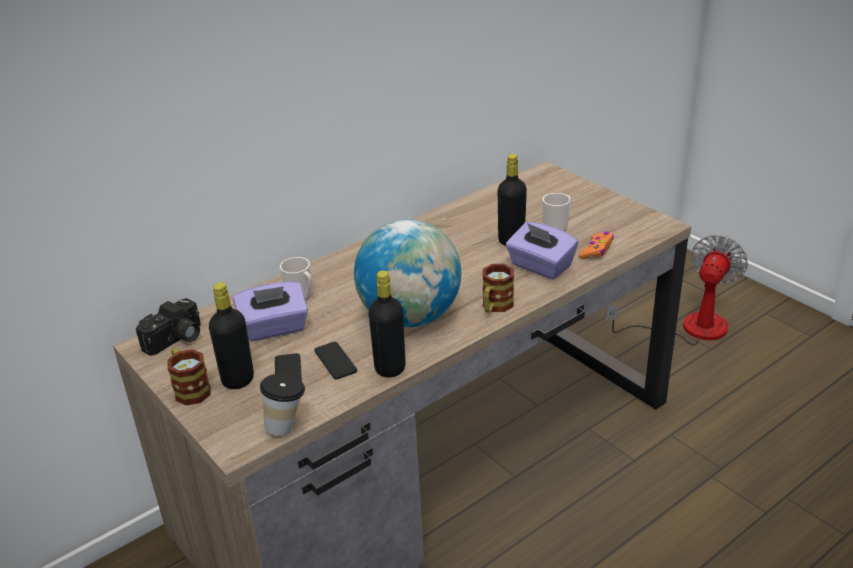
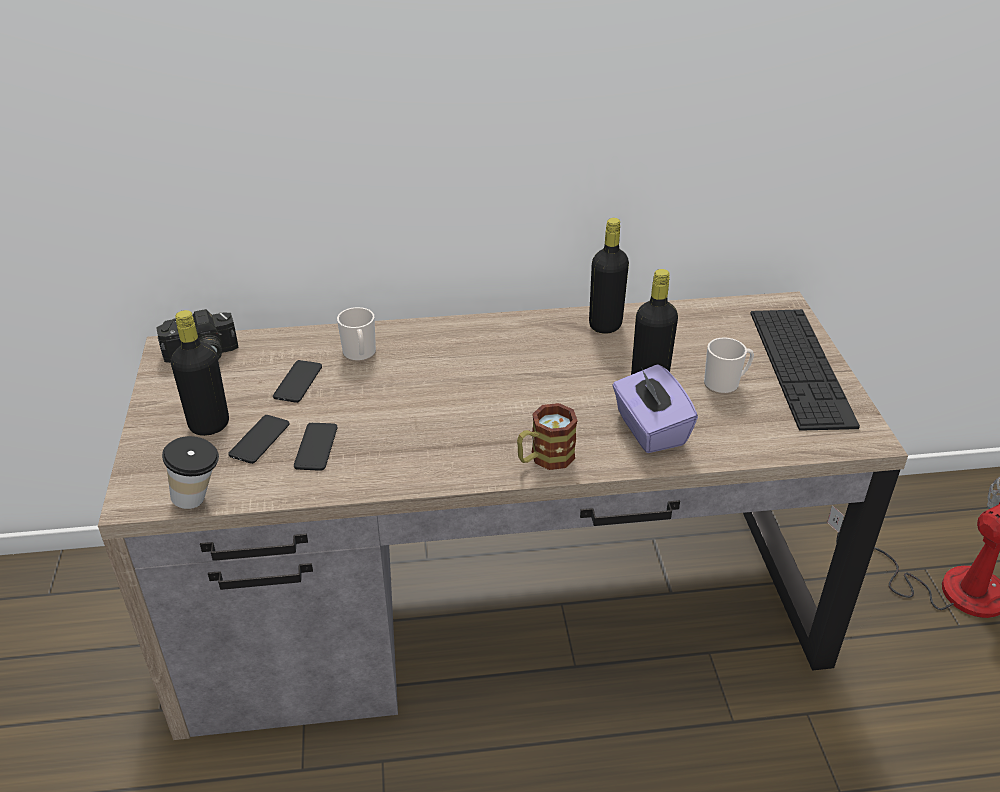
camera: 30 degrees right, 5 degrees up
(189, 389) = (160, 414): mug -> none
(274, 328) = (298, 382): purple tissue box -> phone
(390, 368) = (359, 482): black bottle -> black bottle (605, 325)
(410, 317) = (441, 430): globe -> none
(589, 201) = (800, 366): none -> keyboard
(596, 250) = (742, 437): orange game controller -> none

